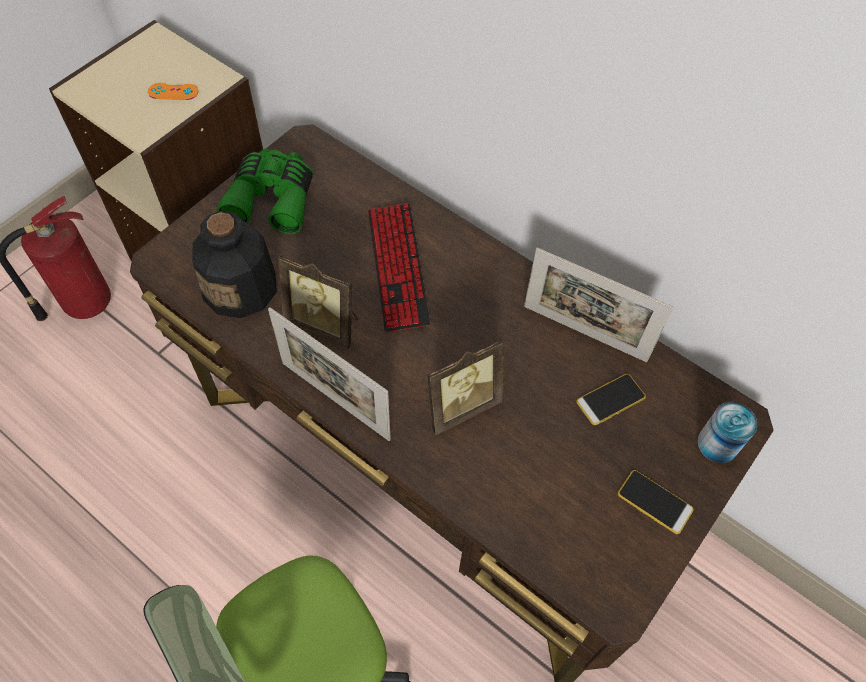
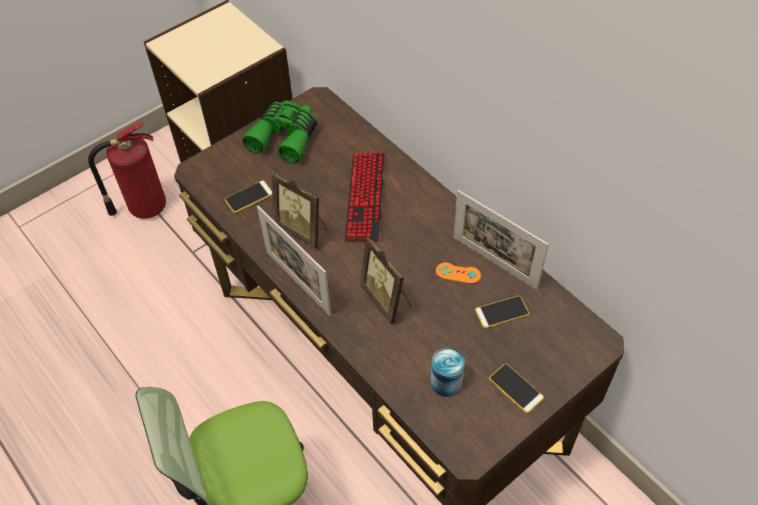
camera: 15 degrees right, 5 degrees down
(173, 92) = (230, 53): orange game controller -> orange game controller (458, 273)
(241, 288) = (249, 197): bottle -> phone
(459, 405) = (387, 299): picture frame -> picture frame turned 75 degrees clockwise
(717, 444) = (576, 356): can -> can (446, 382)

